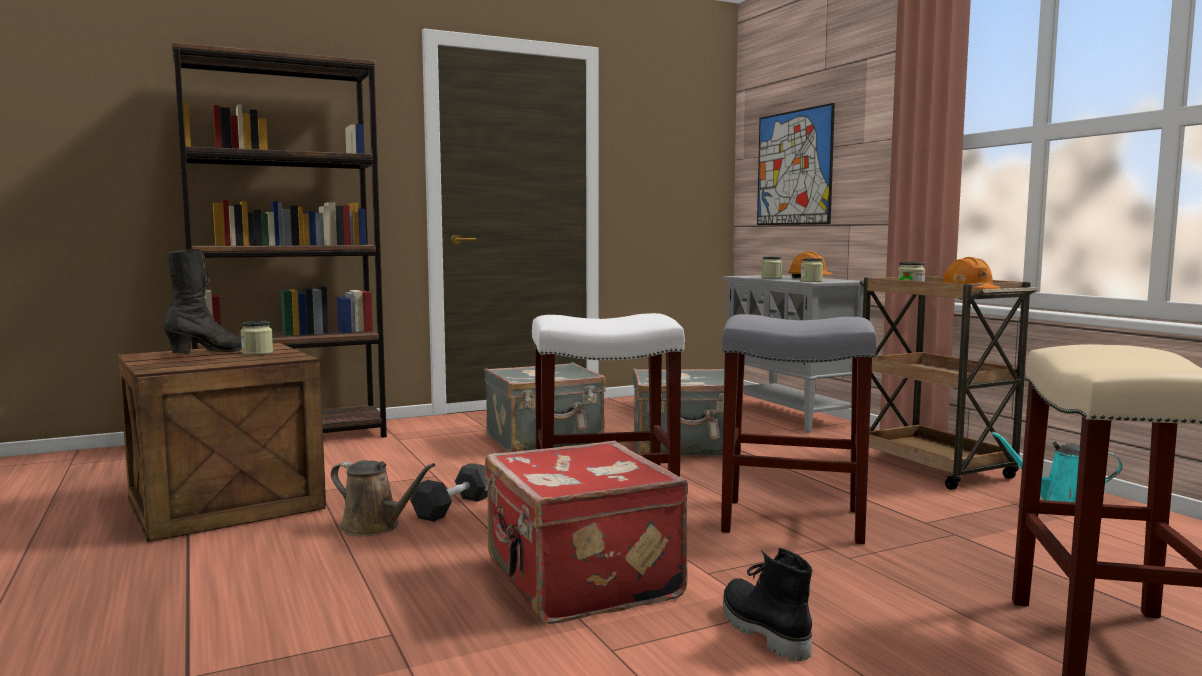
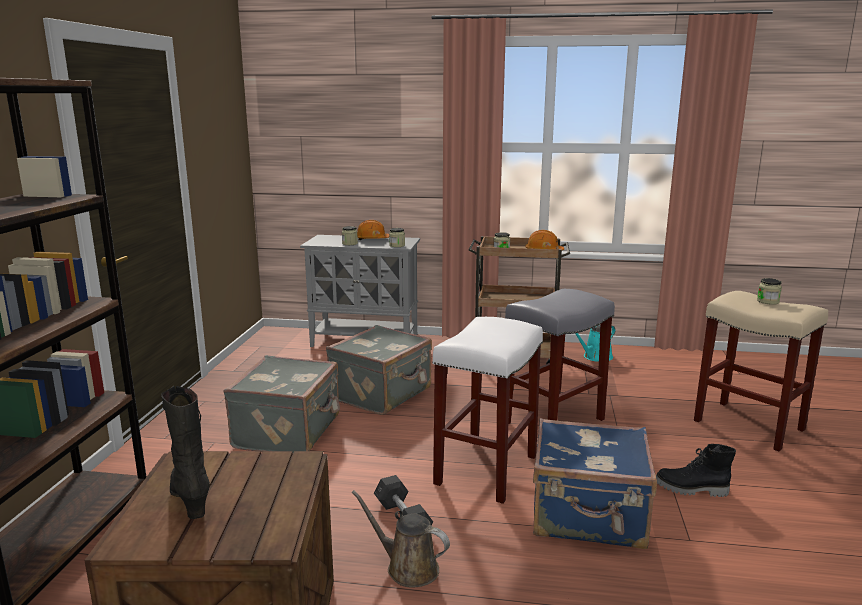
camera: 55 degrees left, 10 degrees up
(257, 353) = (236, 473): jar -> jar (768, 301)
(374, 527) = (408, 567): brown watering can -> brown watering can turned 120 degrees counterclockwise
(579, 581) = (589, 517): red suitcase -> blue suitcase
(794, 168) = (328, 150): picture -> none

